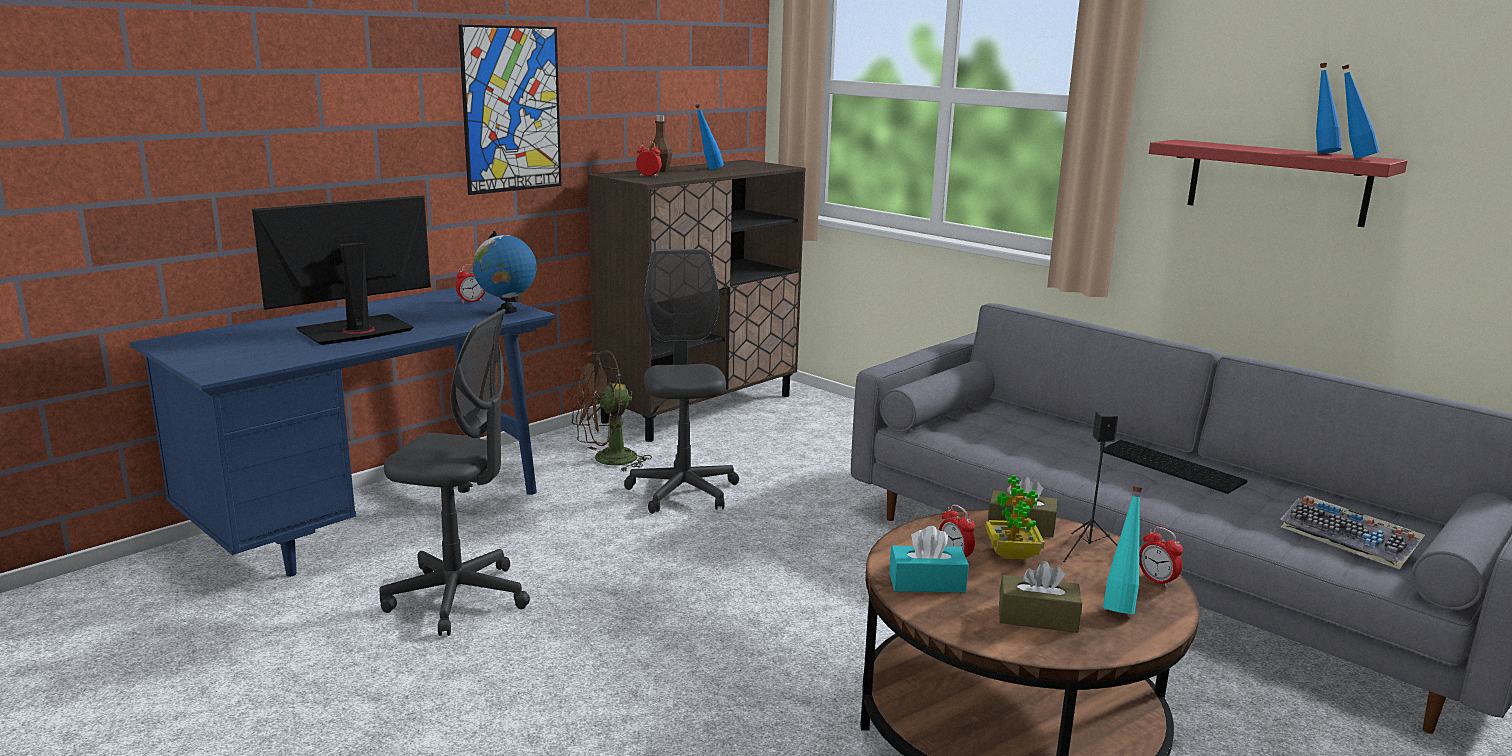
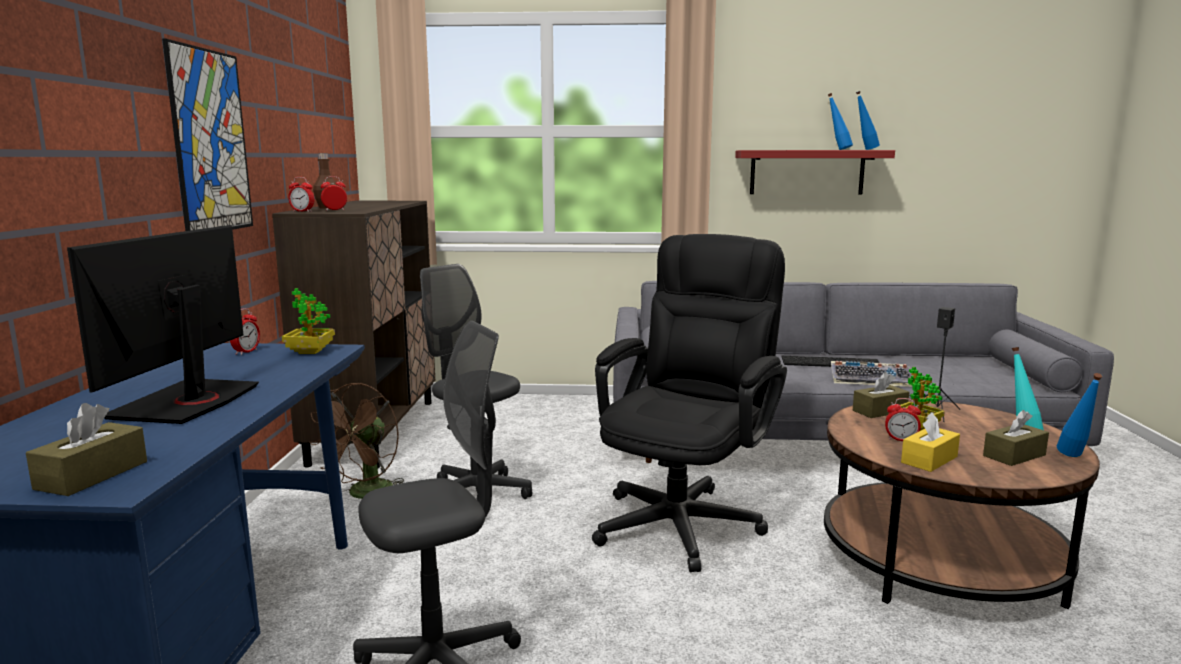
camera: 40 degrees left, 5 degrees down
(224, 363) = (92, 475): none -> brown tissue box
(506, 311) = (310, 351): globe -> potted plant
(708, 169) = (362, 205): blue bottle -> blue bottle (1074, 458)
(822, 580) = (685, 518): none -> black office chair
(927, 582) = (929, 460): turquoise tissue box -> yellow tissue box
(1157, 581) = (996, 415): alarm clock -> alarm clock (302, 211)
(1350, 541) = (972, 374): keyboard -> keyboard (870, 380)

